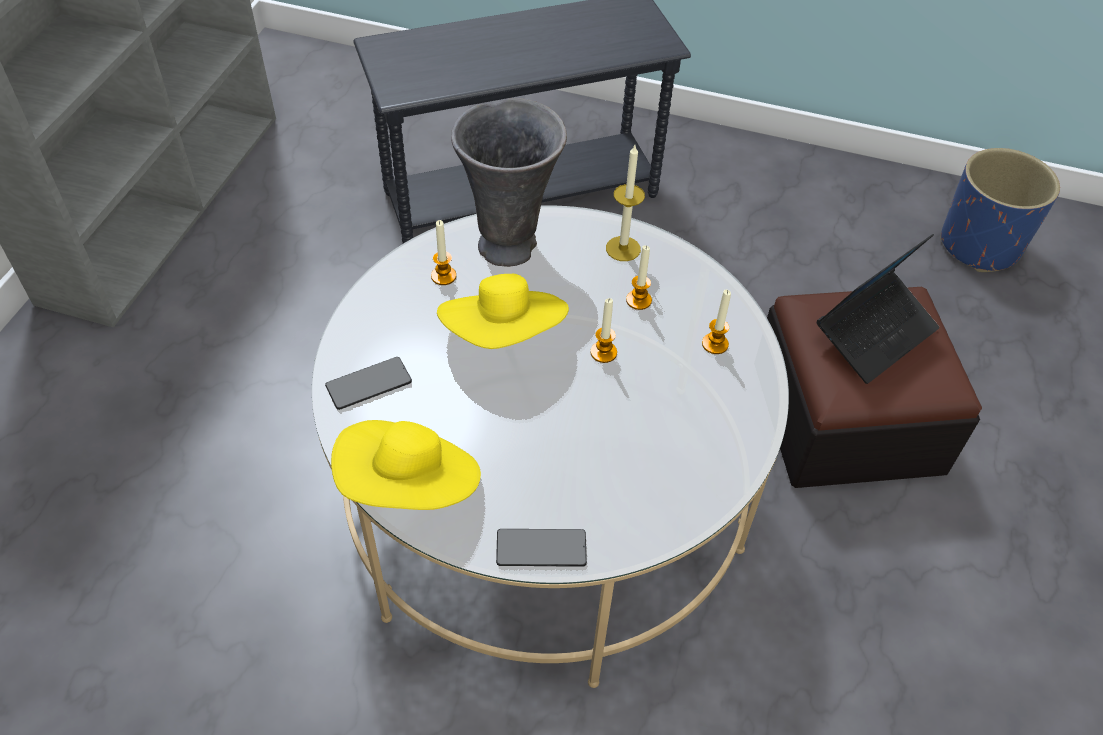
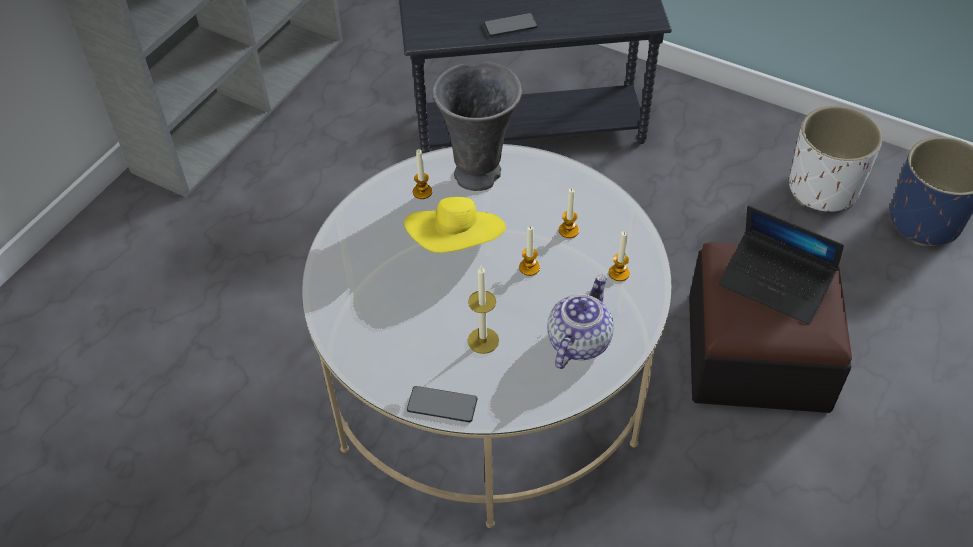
camera: 15 degrees right, 0 degrees up
(369, 384) = (347, 267): phone -> phone (510, 26)
(410, 486) = (359, 346): yellow hat -> none
(623, 248) = (568, 187): candle -> candle (483, 340)
(690, 436) = (578, 341): none -> teapot
(864, 223) = (823, 188): none -> white planter
(874, 334) = (775, 284): laptop -> laptop turned 60 degrees clockwise

